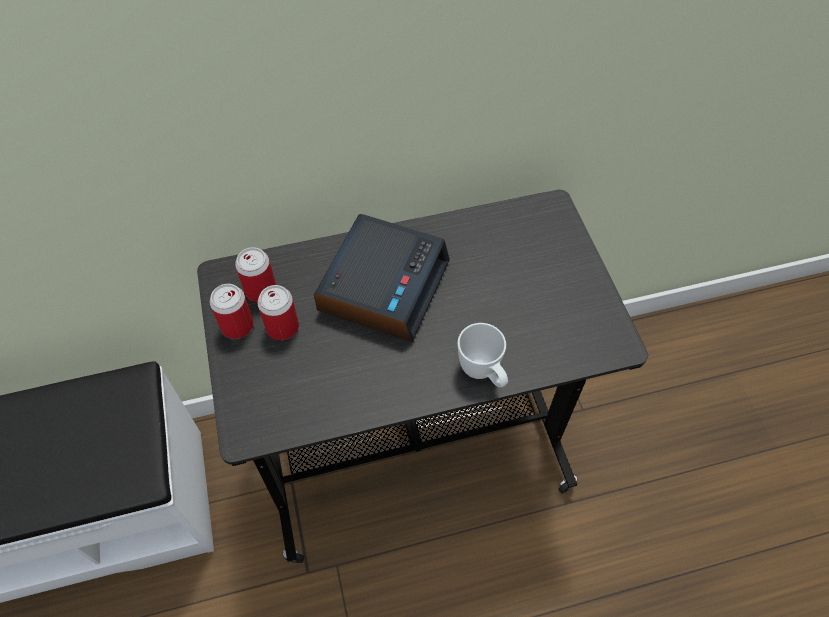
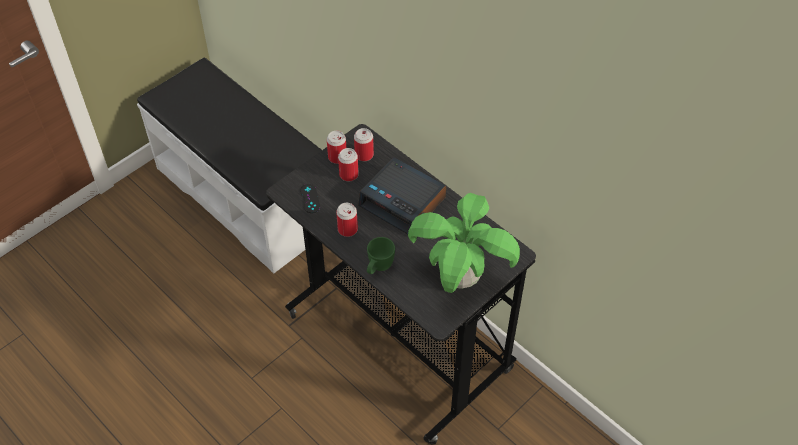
camera: 60 degrees right, 5 degrees down
(288, 402) = (310, 198): none -> black game controller
(383, 284) = (403, 202): alarm clock -> alarm clock turned 45 degrees clockwise
(385, 379) = (347, 229): none -> can
(483, 373) = (378, 268): white mug -> green mug
(556, 285) = (459, 278): none -> potted plant

